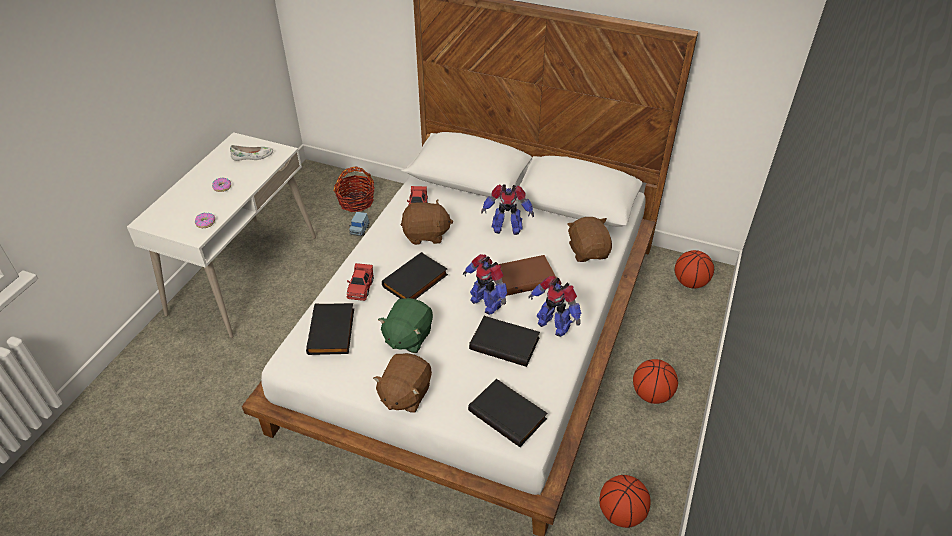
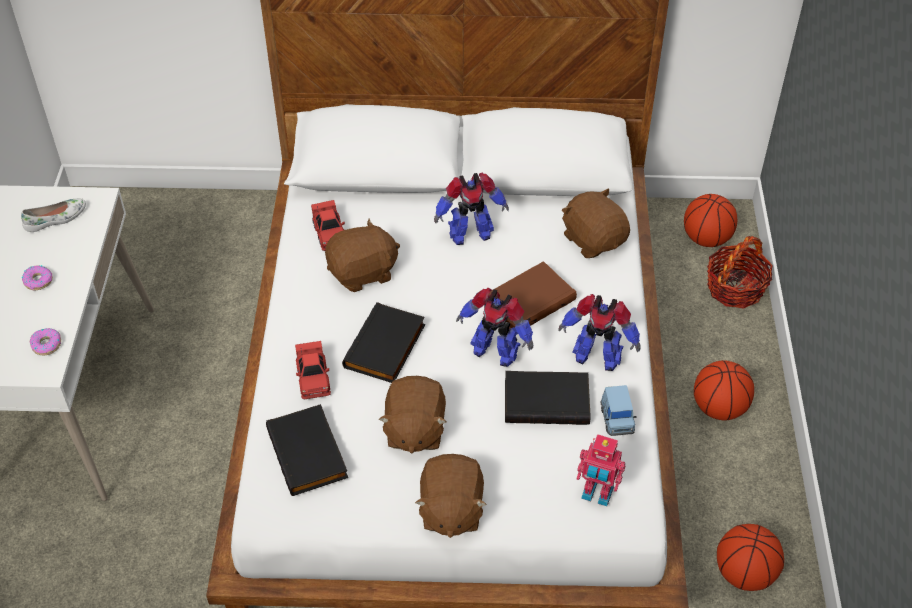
camera: 20 degrees left, 5 degrees up
(356, 202) = (187, 237): basket -> basket (735, 288)
(359, 230) = (214, 280): blue toy car -> blue toy car (617, 419)
(407, 337) = (414, 430): green plush toy -> brown plush toy
(508, 414) = (596, 495): black book -> toy robot

